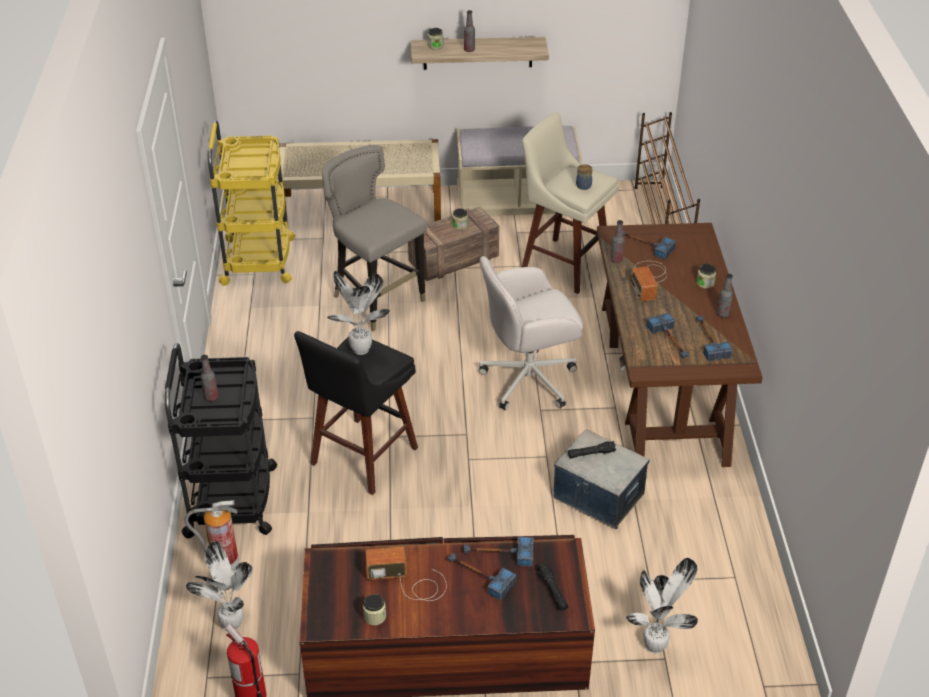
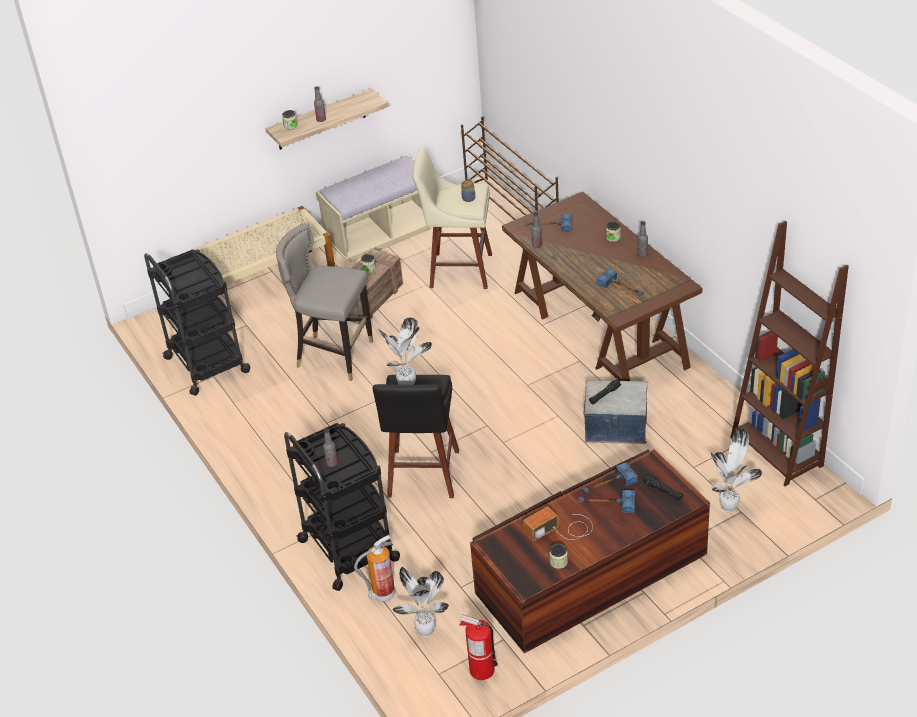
camera: 25 degrees left, 0 degrees up
(258, 261) = (208, 364): yellow cart -> black cart
(528, 380) = (501, 367): white office chair -> none
(649, 280) = (572, 250): radio -> none
(708, 340) = (647, 277): hammer -> none
(760, 607) = (777, 451): none -> brown bookcase

